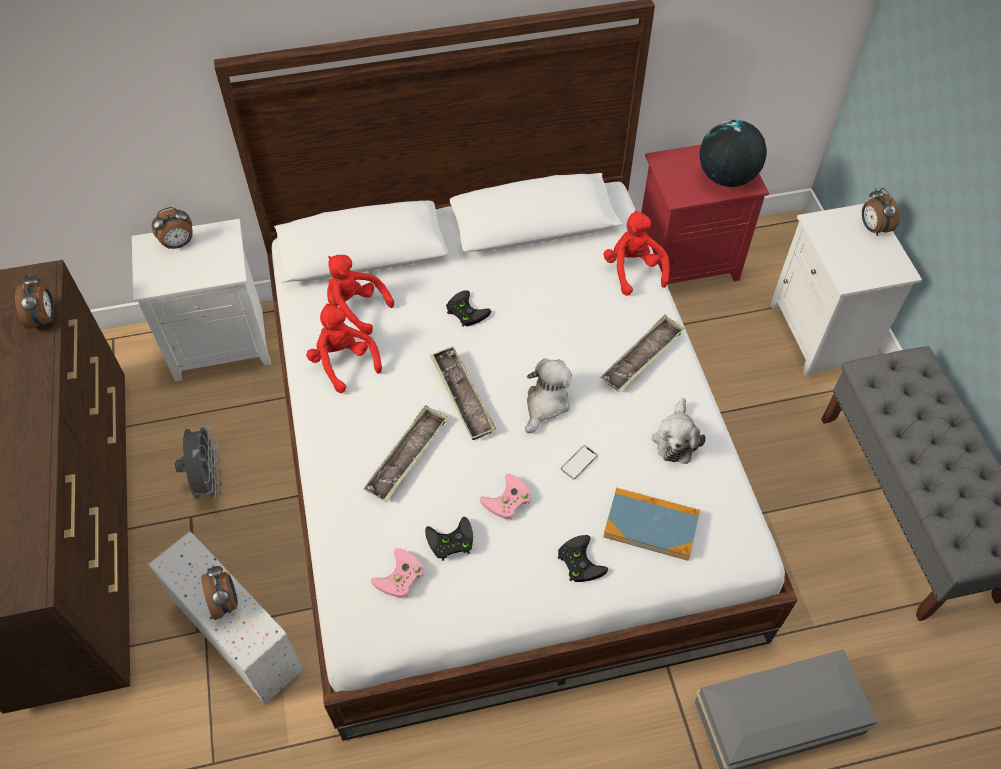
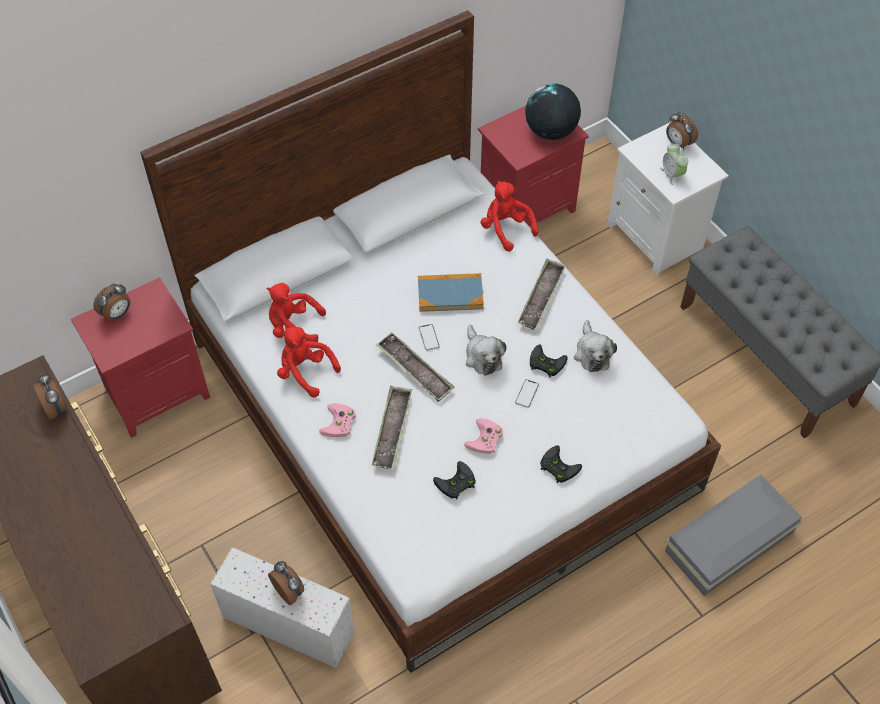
camera: 20 degrees left, 0 degrees up
(209, 481) = (203, 511): grey fan -> none
(222, 342) = (157, 391): white nightstand -> red nightstand
(400, 578) = (429, 522): pink game controller -> pink game controller (339, 424)
(465, 311) = (385, 301): black game controller -> black game controller (545, 363)
(494, 365) = (429, 337): none -> phone
(546, 404) = (482, 356): plush toy -> plush toy turned 150 degrees clockwise
(651, 525) = (600, 423): book -> book (450, 294)
(852, 260) = (672, 174): none -> alarm clock

